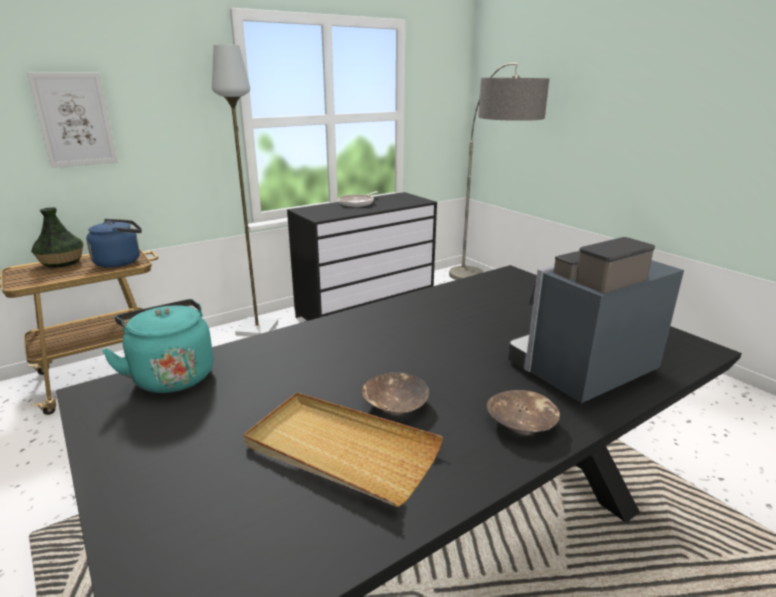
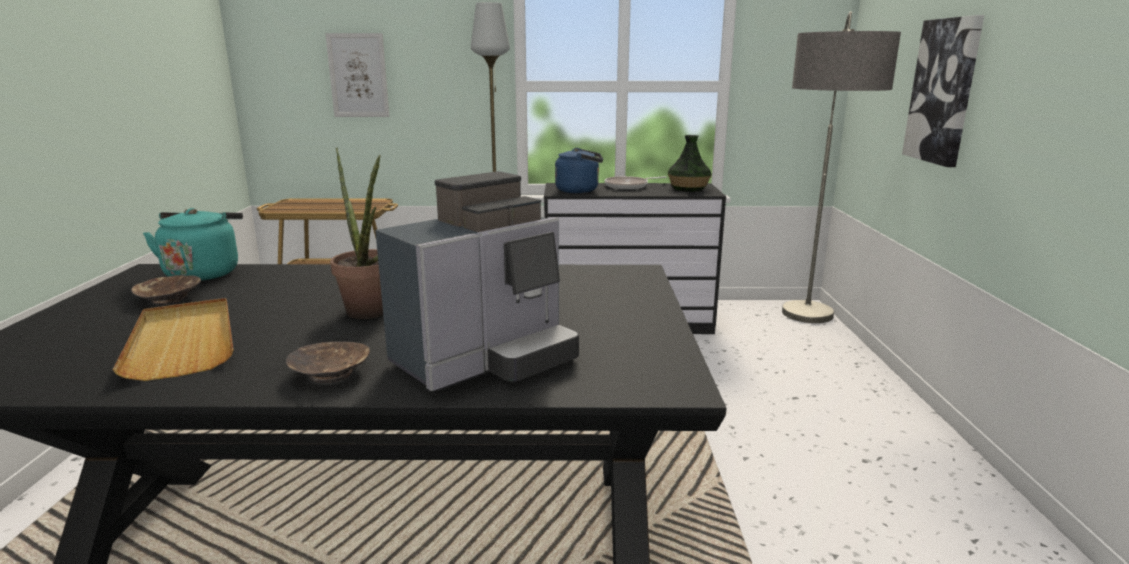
camera: 35 degrees right, 5 degrees down
(62, 262) = (324, 201): vase -> vase (689, 188)
(121, 261) = (359, 207): blue kettle -> blue kettle (580, 190)
(394, 404) = (280, 330): brown bowl -> brown bowl (170, 298)
(428, 363) = (372, 314): none -> potted plant
(577, 118) = (943, 91): none -> picture
(581, 370) = (487, 359): coffee machine -> coffee machine turned 135 degrees clockwise

